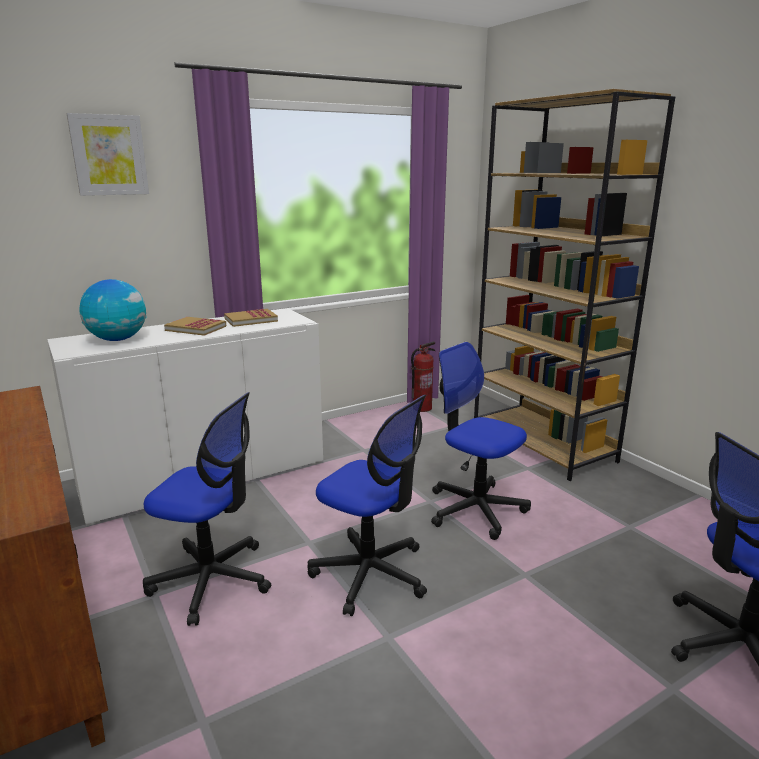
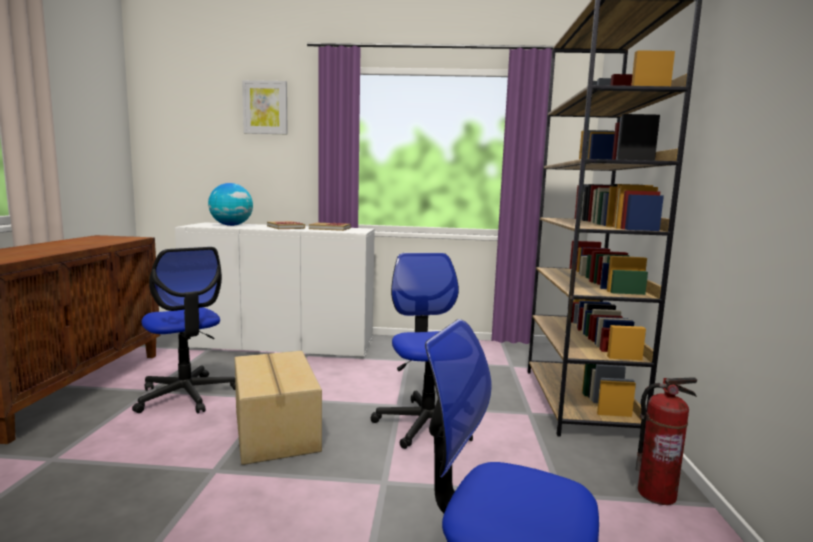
camera: 35 degrees right, 10 degrees down
(370, 574) = (274, 430): office chair -> cardboard box
(422, 408) = (504, 348): fire extinguisher -> fire extinguisher (656, 494)

